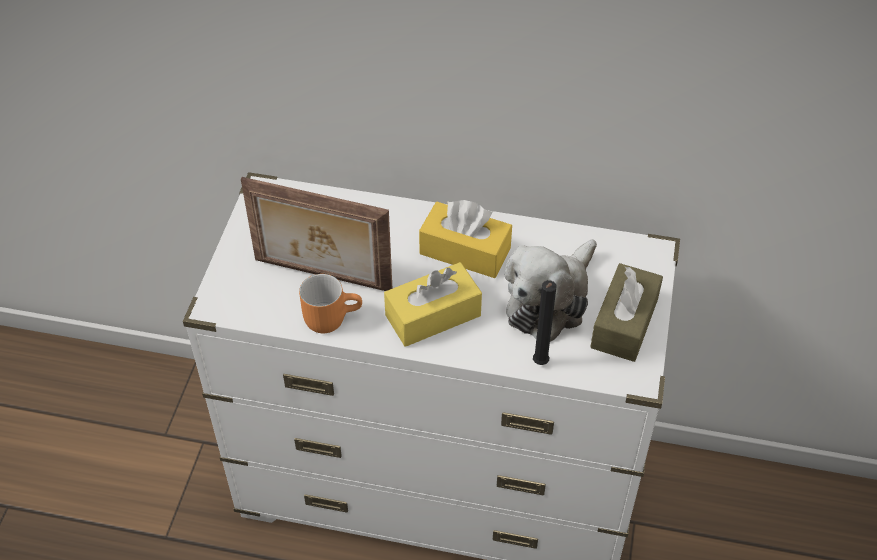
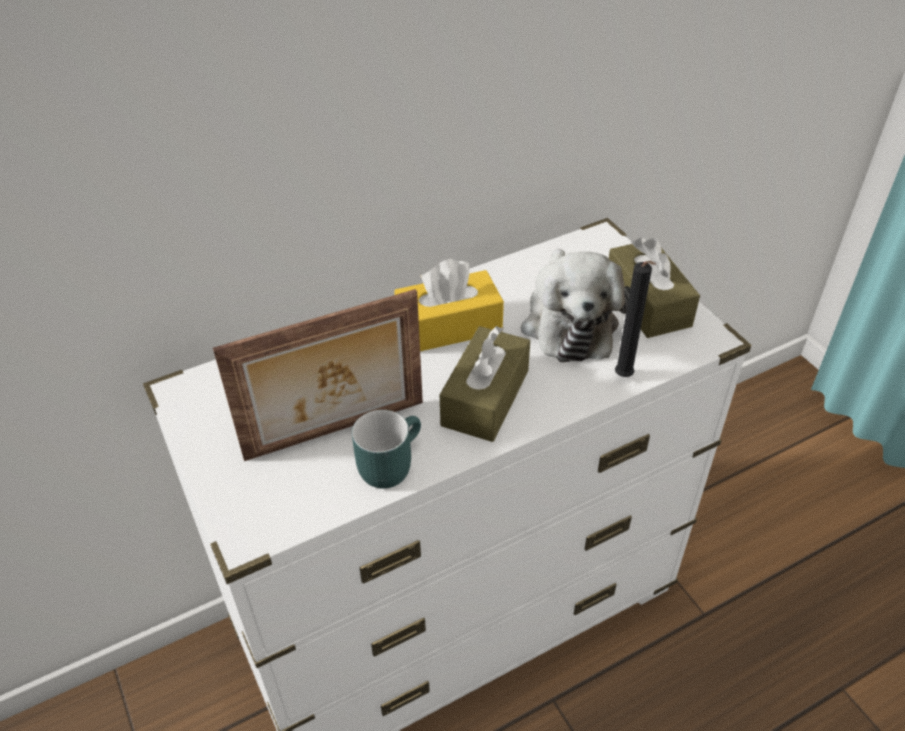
camera: 40 degrees left, 5 degrees down
(331, 316) = (388, 462): orange mug -> turquoise mug
(433, 315) = (485, 398): yellow tissue box -> brown tissue box

